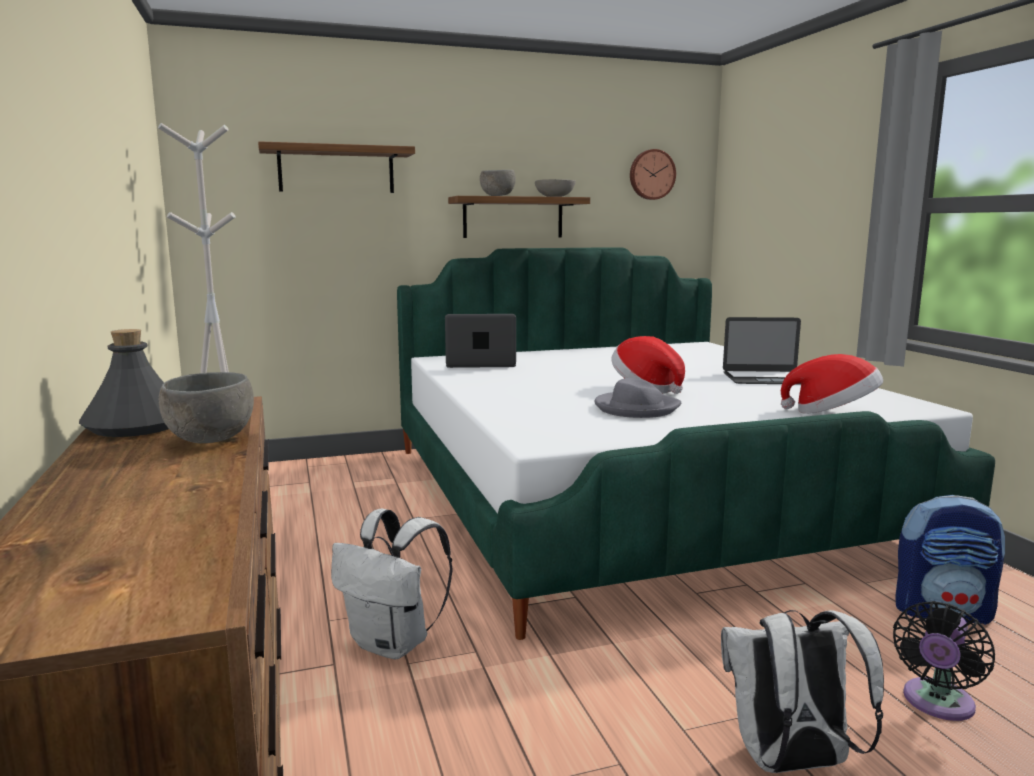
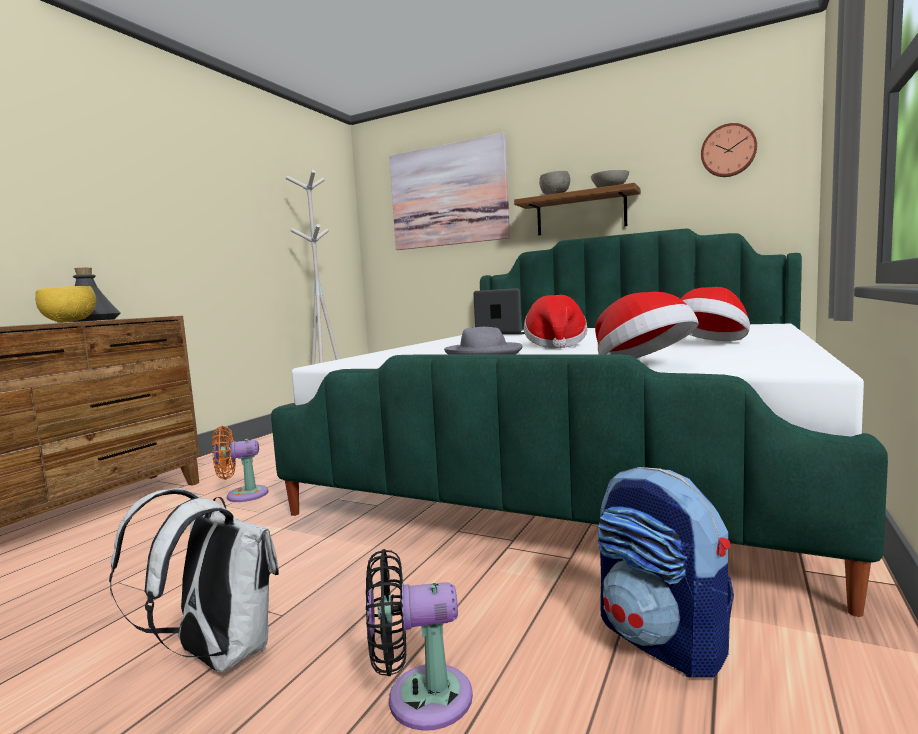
camera: 45 degrees right, 5 degrees down
(209, 439) = (69, 322): grey bowl -> yellow bowl
(336, 170) = (448, 195): shelf -> picture
(393, 644) = (242, 495): white backpack -> orange fan
(766, 378) = (711, 343): laptop -> hat

